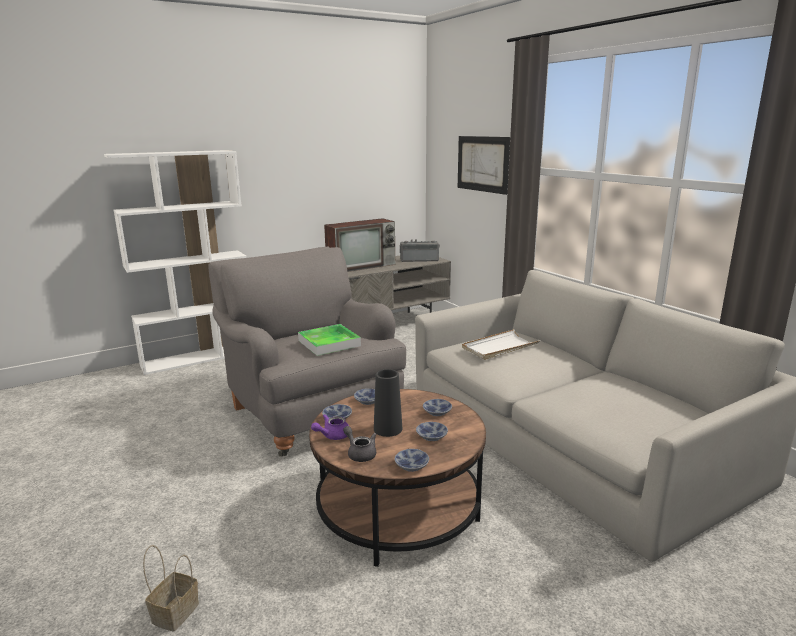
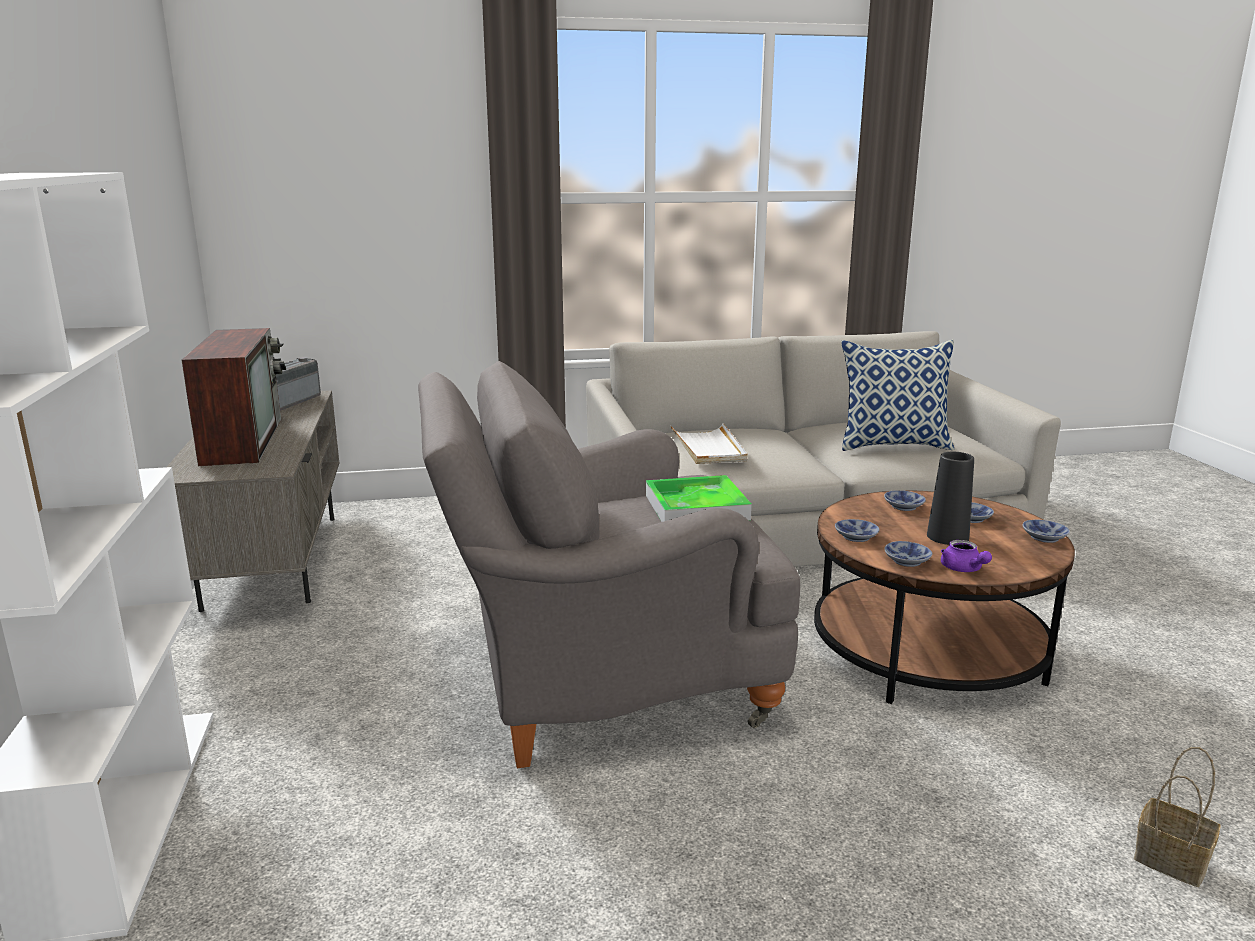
camera: 70 degrees left, 0 degrees up
(360, 453) = (1014, 559): grey teapot -> none
(482, 164) = (392, 195): picture -> none
(597, 404) = (893, 445): none -> pillow

